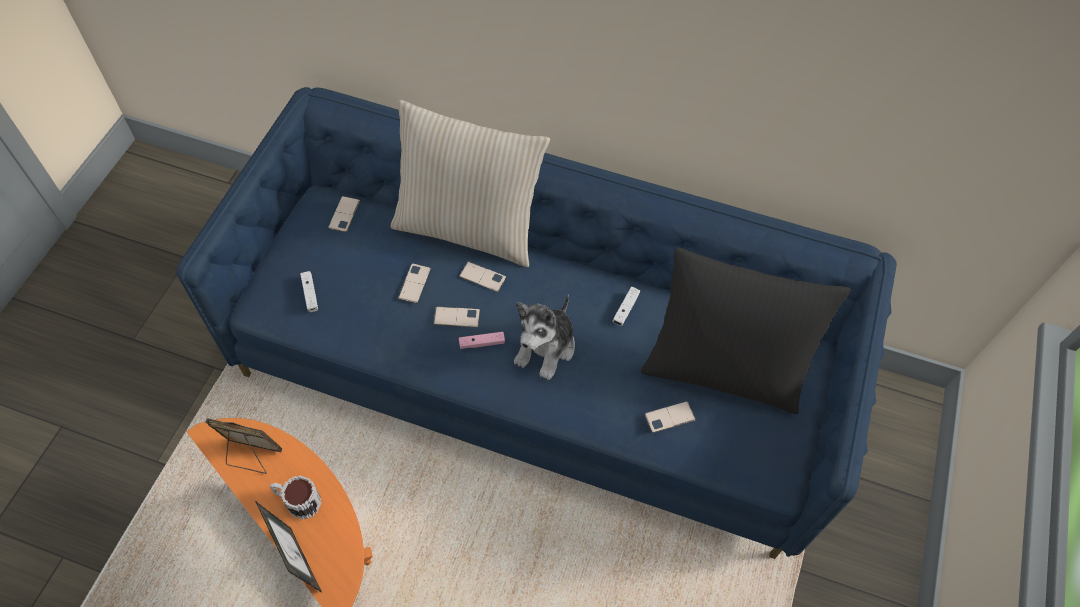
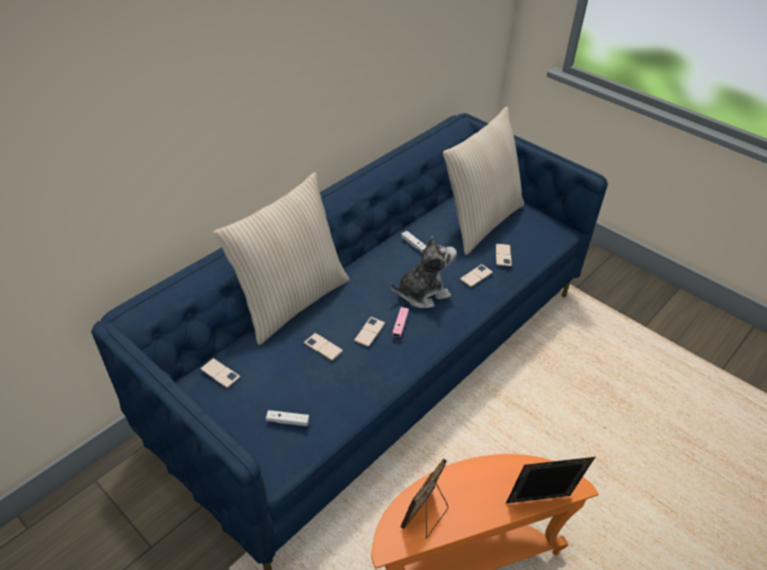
camera: 65 degrees left, 15 degrees down
(298, 501) = (483, 491): mug -> none
(482, 277) = (343, 306): phone -> phone (476, 276)
(546, 348) = (422, 293): plush toy -> plush toy turned 75 degrees counterclockwise
(723, 369) = (480, 221): black pillow -> beige pillow

